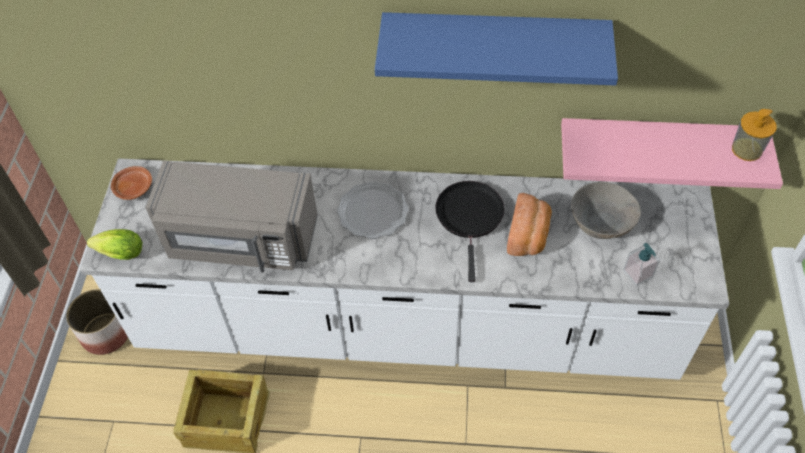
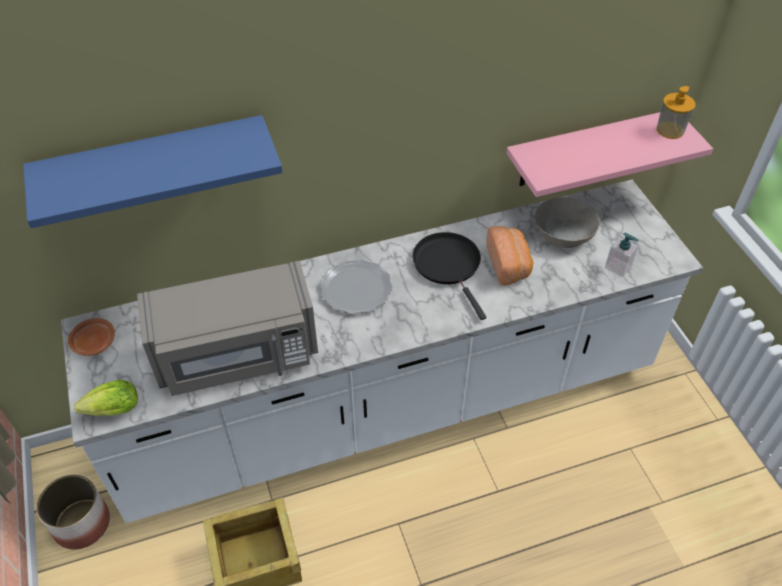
camera: 25 degrees left, 5 degrees down
(494, 41) = (445, 80): blue shelf -> blue shelf (153, 165)

